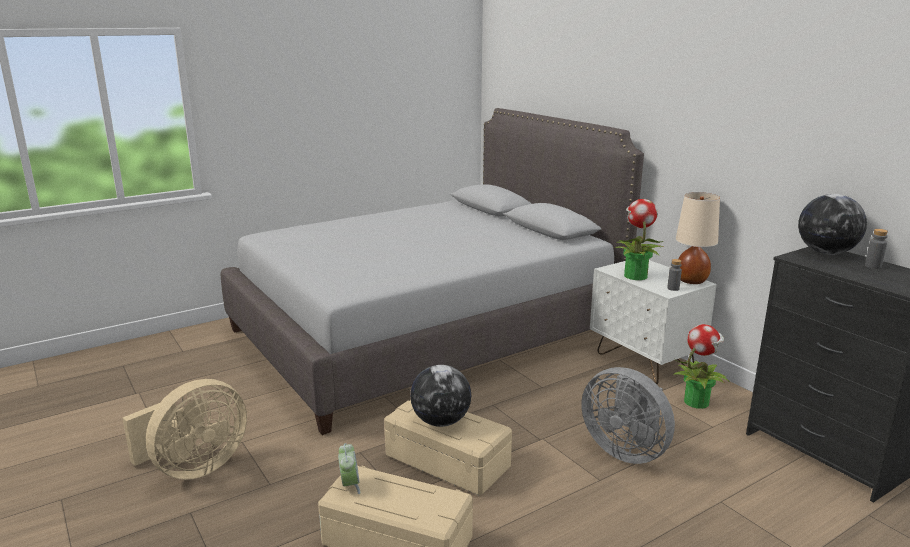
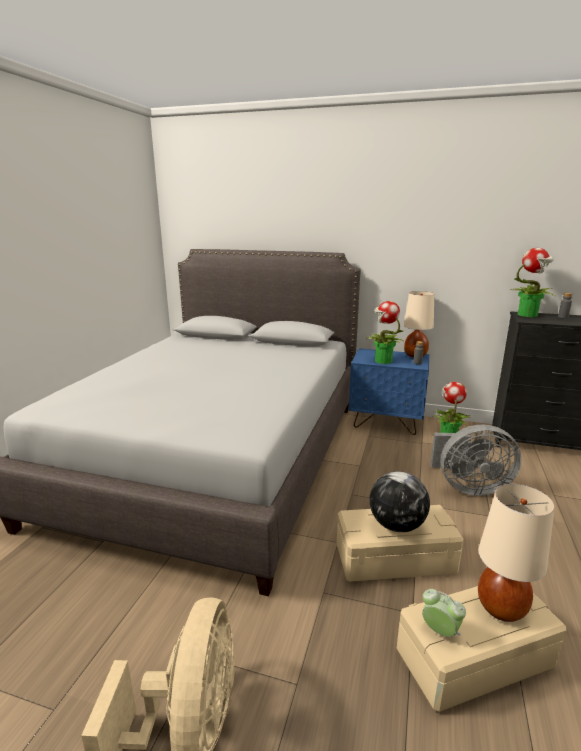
camera: 40 degrees left, 0 degrees up
(416, 500) = (501, 607): none -> beige table lamp
(645, 362) = (386, 423): white nightstand -> blue nightstand
(826, 252) = (528, 315): globe -> potted plant

